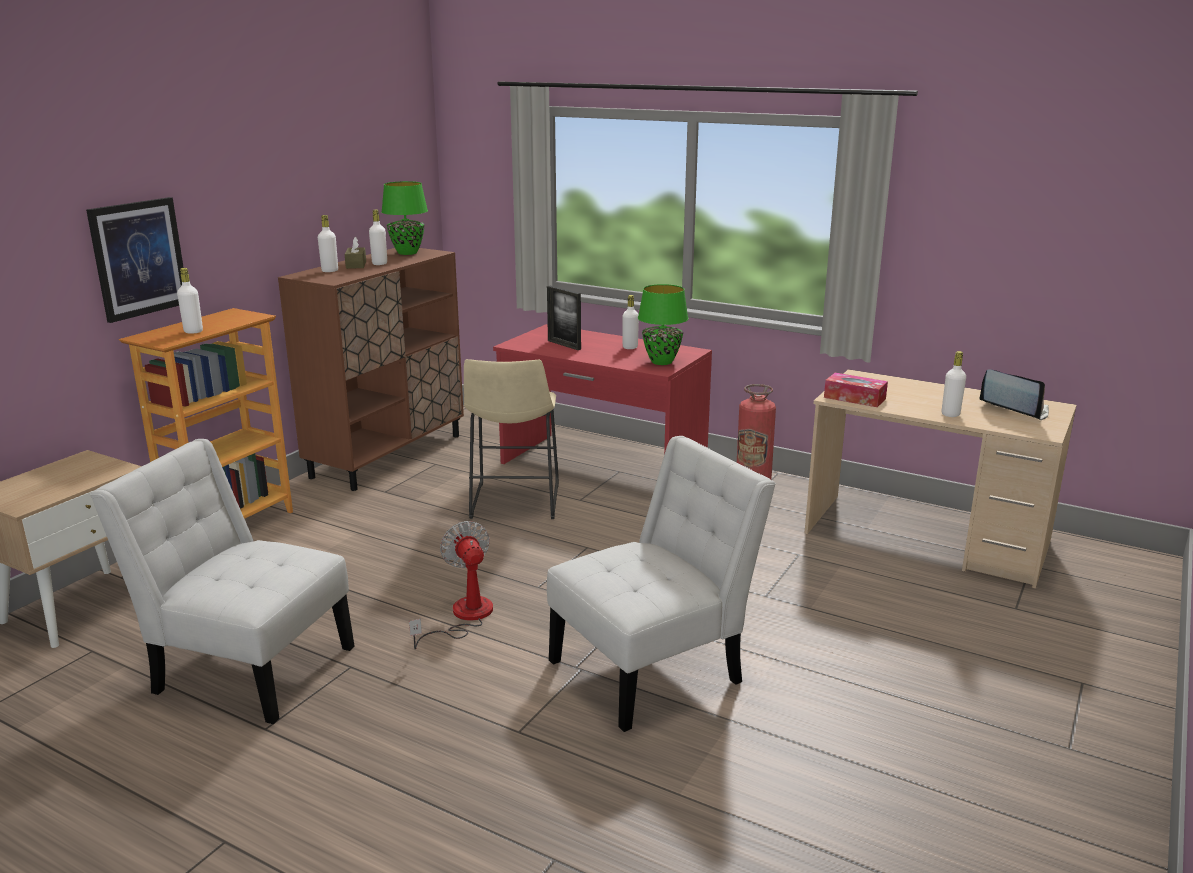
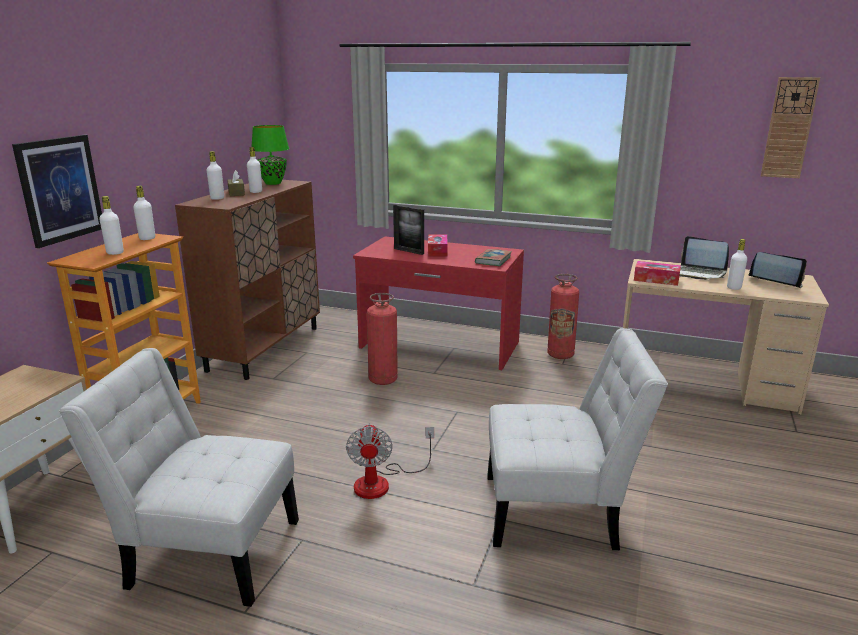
camera: 10 degrees left, 0 degrees up
(463, 617) = (382, 482): fan -> fan turned 150 degrees counterclockwise
(514, 503) = (383, 380): beige stool -> fire extinguisher
(600, 346) = (437, 251): none -> tissue box
(630, 347) = (461, 250): white bottle -> white bottle (147, 238)
(654, 668) = (558, 511): white chair -> white chair turned 45 degrees clockwise
(662, 362) = (493, 260): green table lamp -> book
(920, 393) = (700, 273): none -> laptop
(1050, 206) = (789, 128): none -> wall clock

